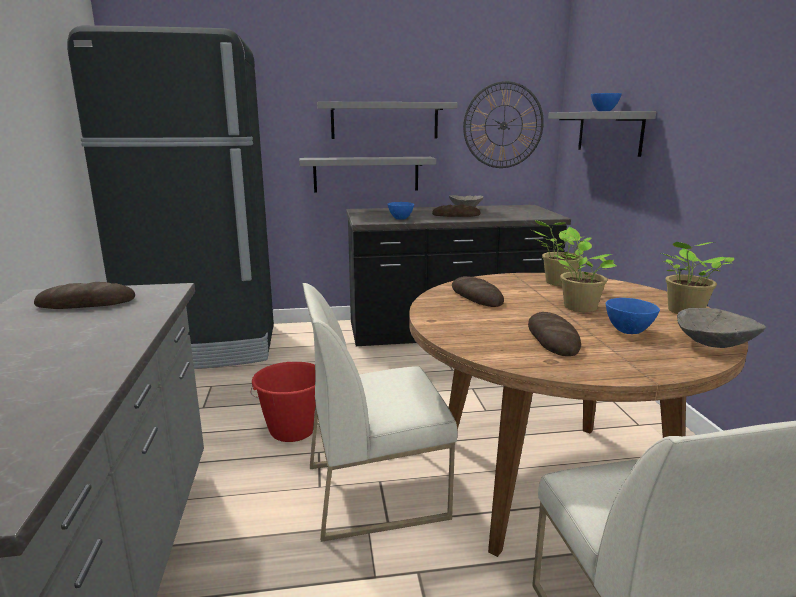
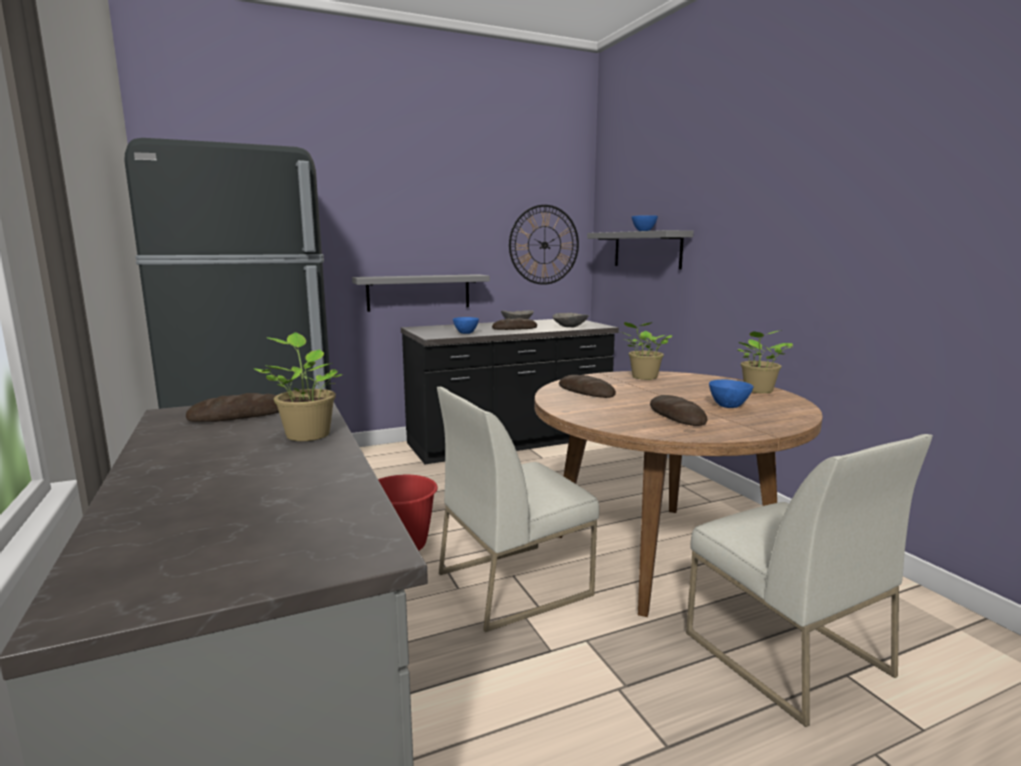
camera: 15 degrees left, 5 degrees down
(384, 120) = (436, 240): grey shelf -> none
(578, 306) = (675, 393): potted plant -> potted plant (307, 434)
(714, 345) = (797, 410): grey bowl -> grey bowl (570, 327)

